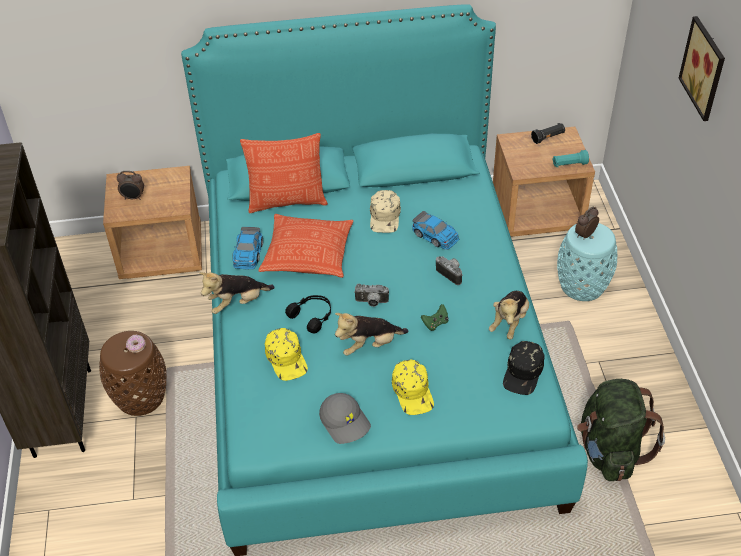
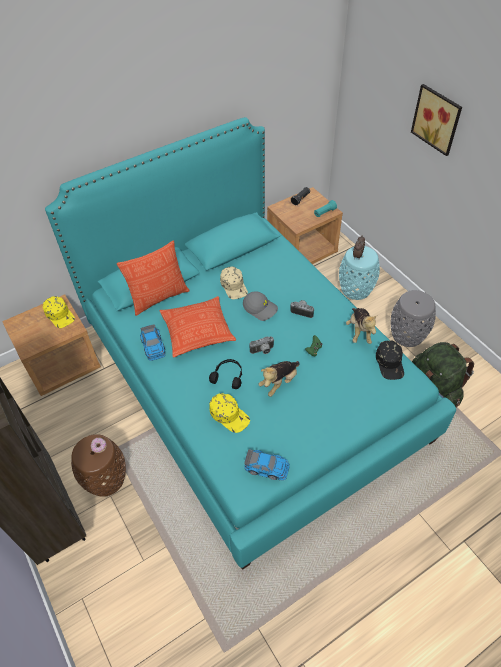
camera: 25 degrees left, 5 degrees up
(133, 198) = (34, 333): alarm clock -> none
(237, 303) = (167, 386): plush toy -> none
(345, 422) = (298, 446): grey cap -> grey cap (260, 308)
(413, 391) = (329, 404): yellow cap -> yellow cap (60, 315)
(435, 236) = (276, 288): toy car -> toy car (267, 467)
(618, 368) = (407, 335): none -> grey stool

